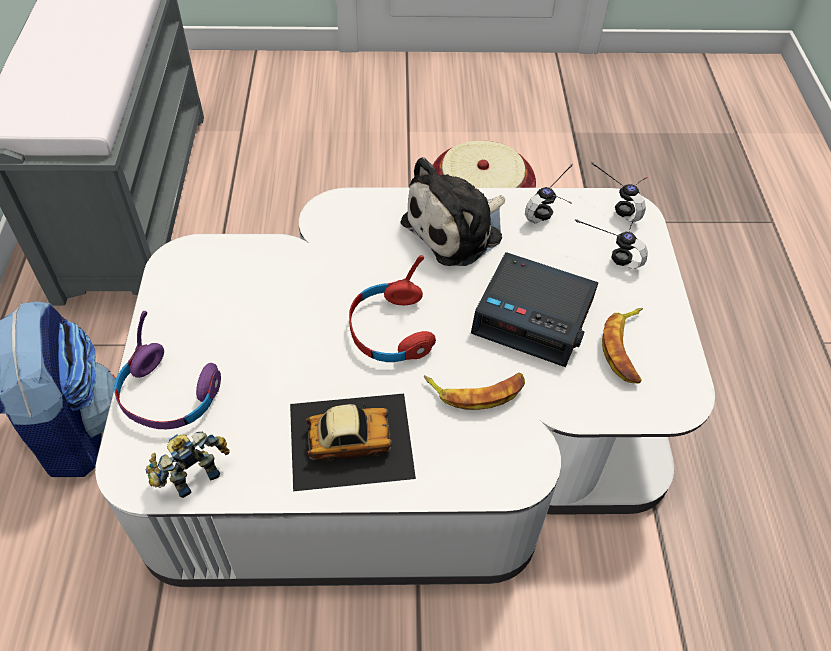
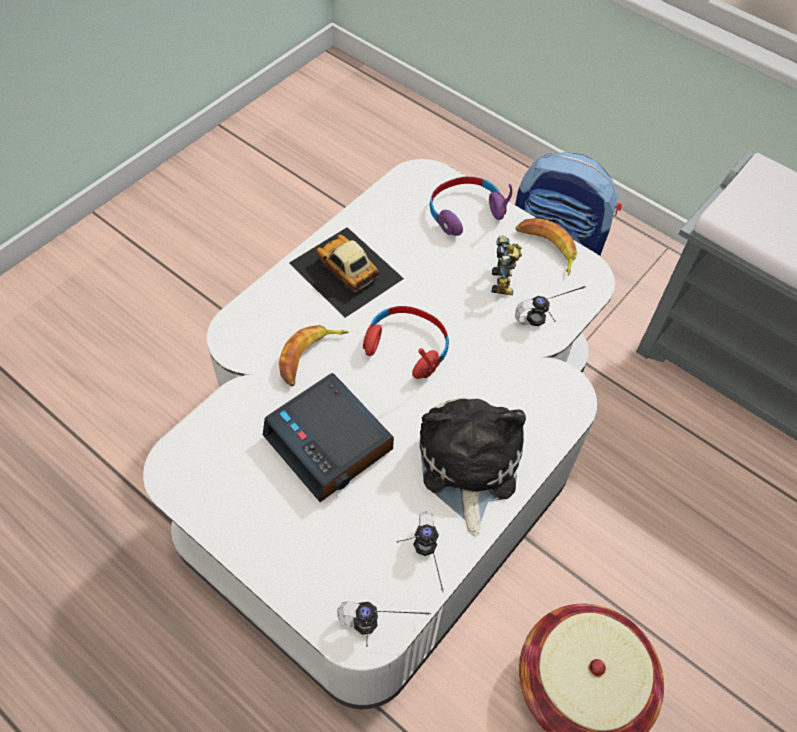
camera: 130 degrees right, 5 degrees up
(192, 474) = (397, 195): toy robot -> toy robot (505, 281)
(350, 439) = (346, 271): toy car -> toy car turned 105 degrees clockwise
(534, 317) = (330, 443): alarm clock -> alarm clock turned 105 degrees counterclockwise
(612, 250) = (335, 565): headphones -> headphones (549, 324)
(625, 349) = (243, 477): banana -> banana (546, 248)

